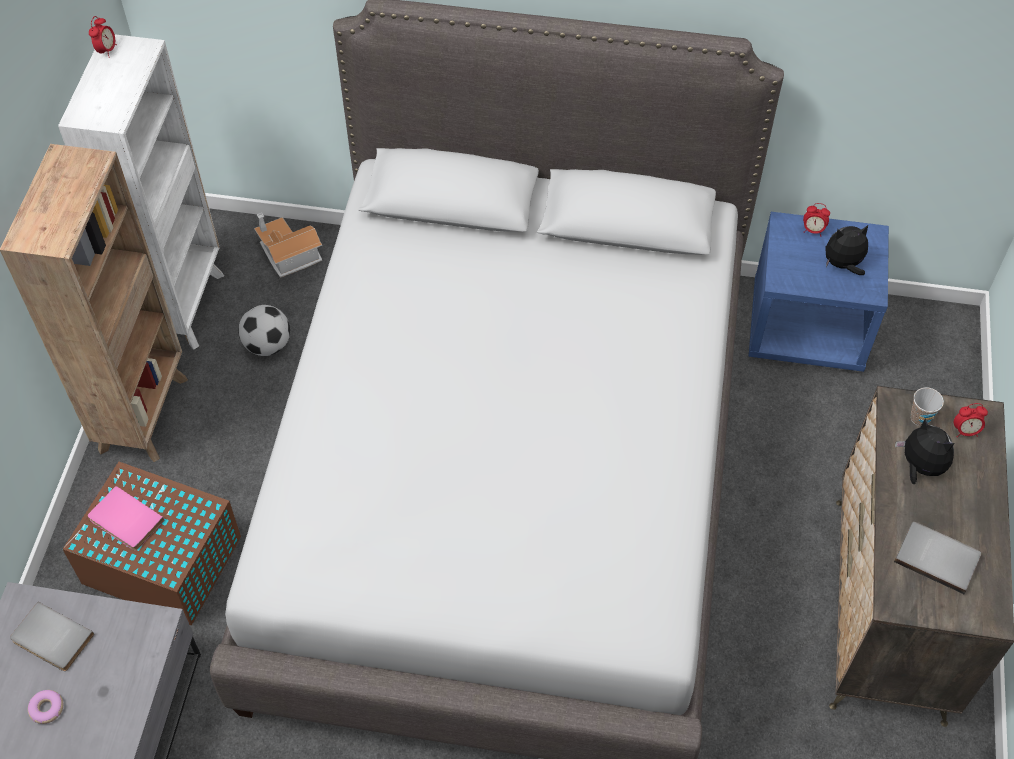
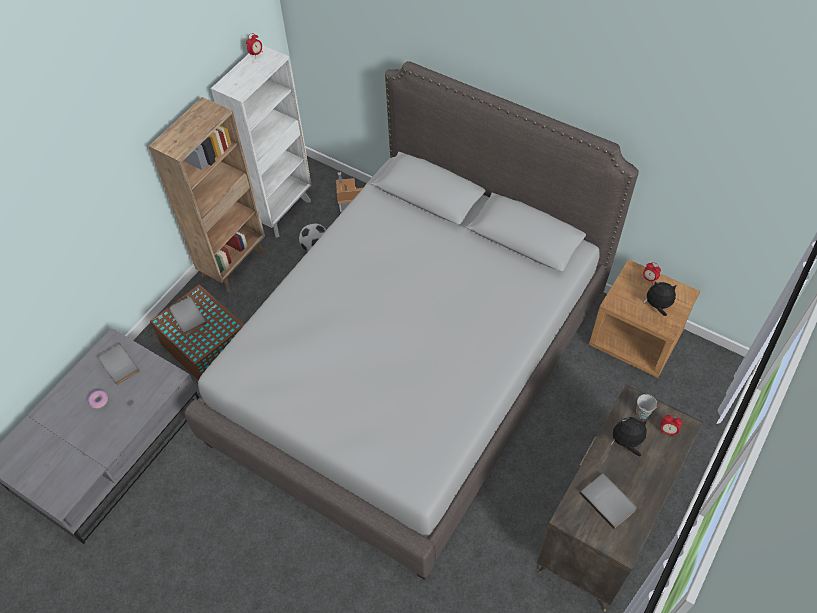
camera: 25 degrees right, 0 degrees up
(124, 521) = (186, 317): pink book -> grey book
(807, 328) = (635, 340): blue nightstand -> brown nightstand
(919, 467) = (626, 442): plush toy -> plush toy turned 75 degrees counterclockwise

